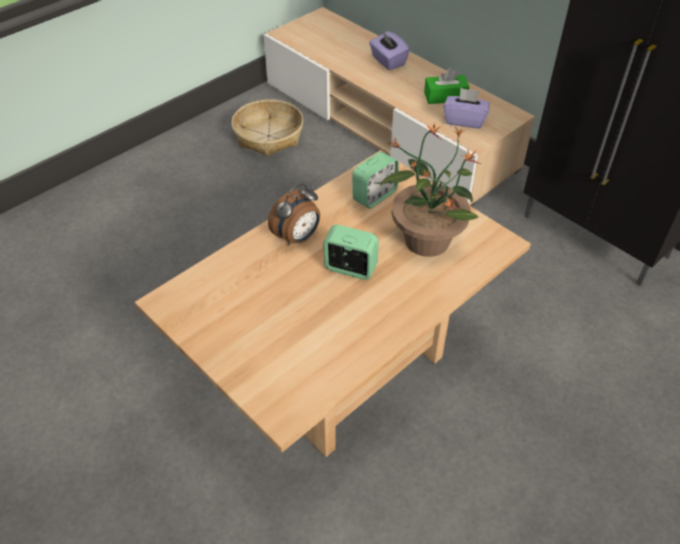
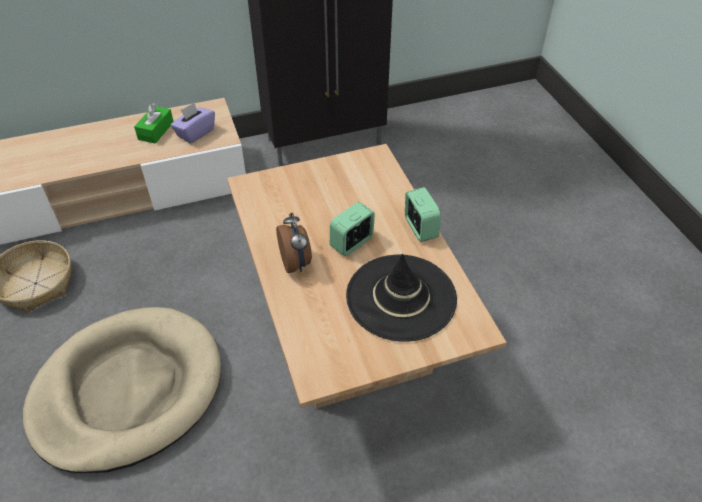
camera: 65 degrees left, 0 degrees up
(195, 236) = (127, 391): none -> beige dog bed
(296, 333) = (401, 297): none -> black hat
(374, 196) = (280, 200): alarm clock -> alarm clock (420, 228)
(388, 61) = (72, 143): purple tissue box -> none
(426, 239) = (348, 190): potted plant -> none

